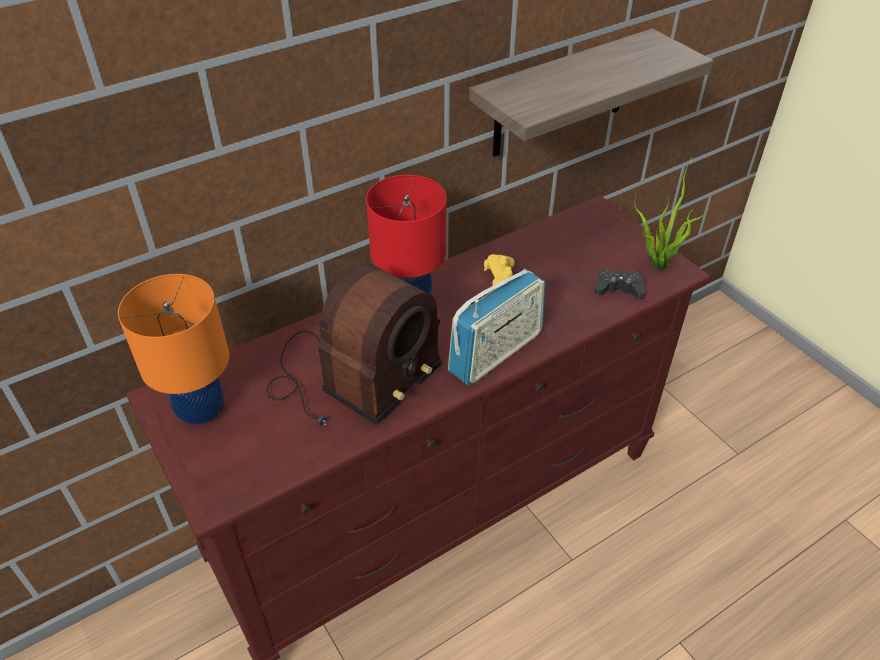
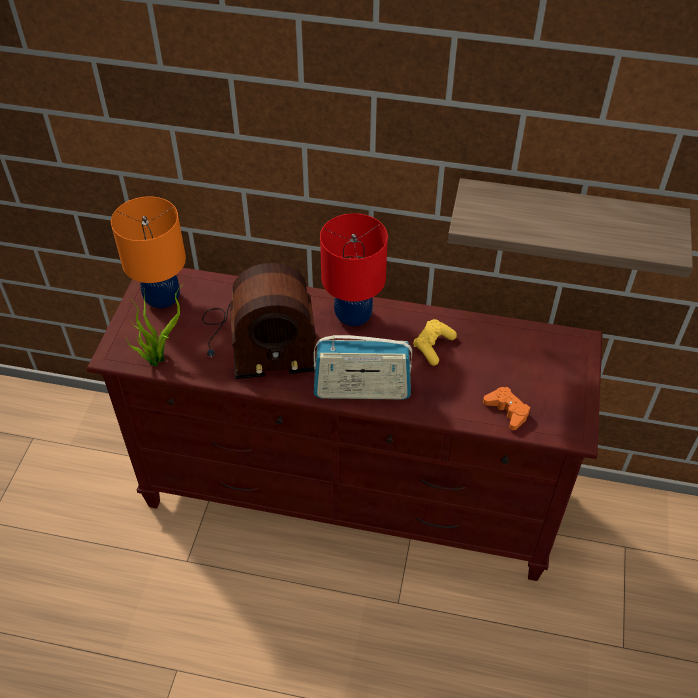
camera: 45 degrees right, 5 degrees up
(618, 289) = (507, 411): black game controller -> orange game controller
(657, 262) = (567, 414): potted plant -> potted plant (158, 357)

